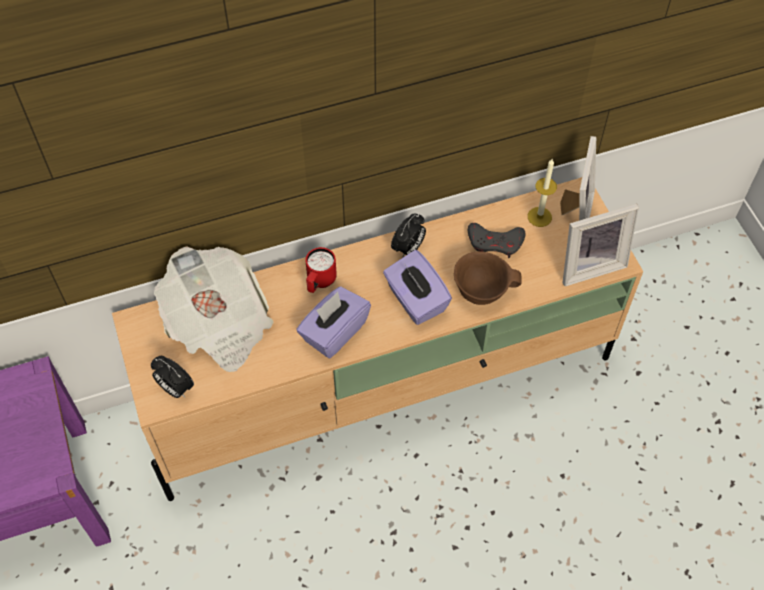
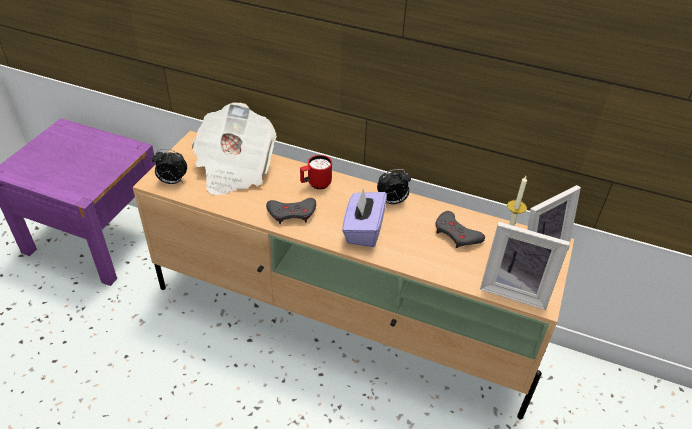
camera: 40 degrees right, 15 degrees down
(175, 388) = (172, 182): alarm clock -> alarm clock turned 75 degrees counterclockwise
(334, 332) = (292, 213): purple tissue box -> grey game controller
(481, 291) = (414, 253): brown bowl -> none

